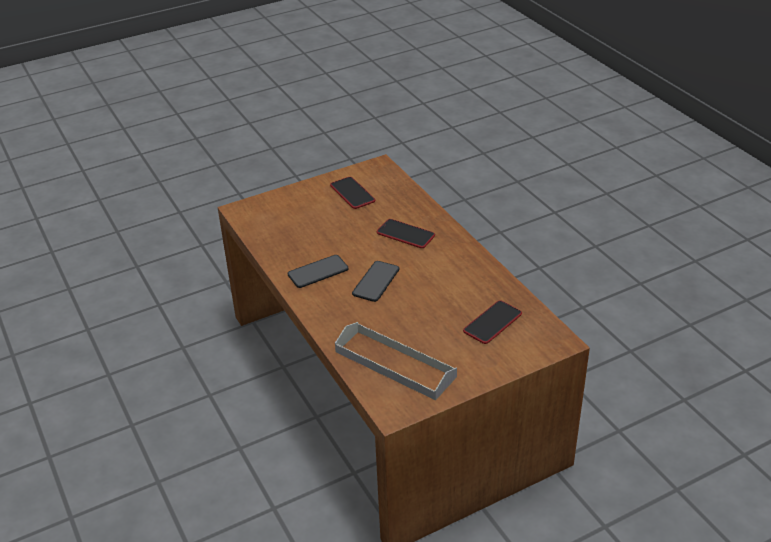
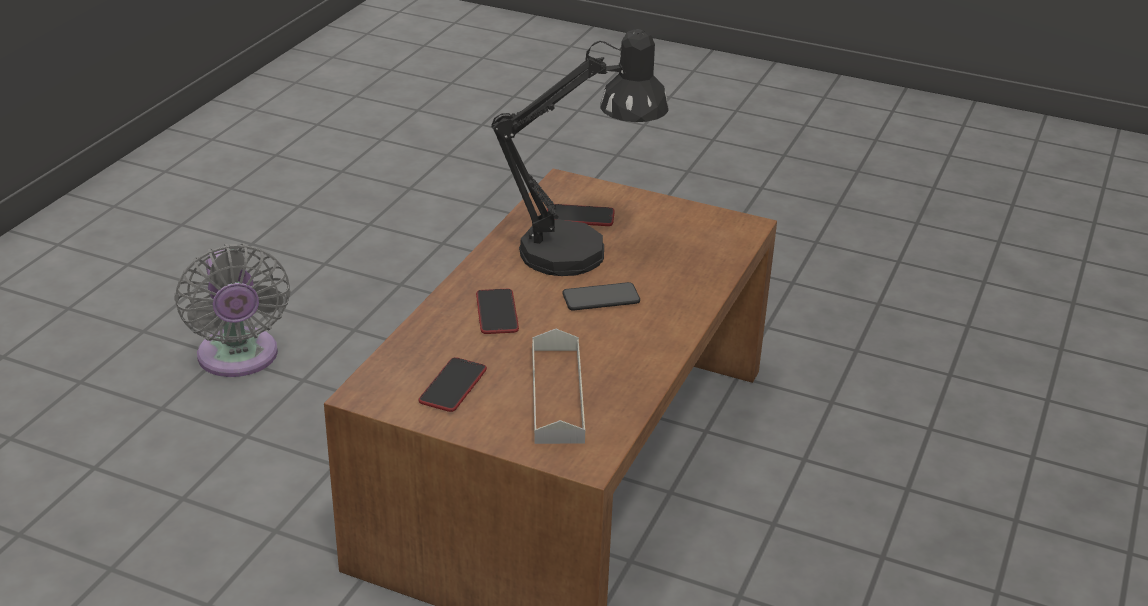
camera: 130 degrees left, 5 degrees down
(318, 272) = (631, 341): phone -> none
(395, 364) = (697, 244): grey tray -> grey tray (557, 394)
(441, 300) = (581, 252): none -> black table lamp
(629, 288) = (239, 359): none -> grey fan

